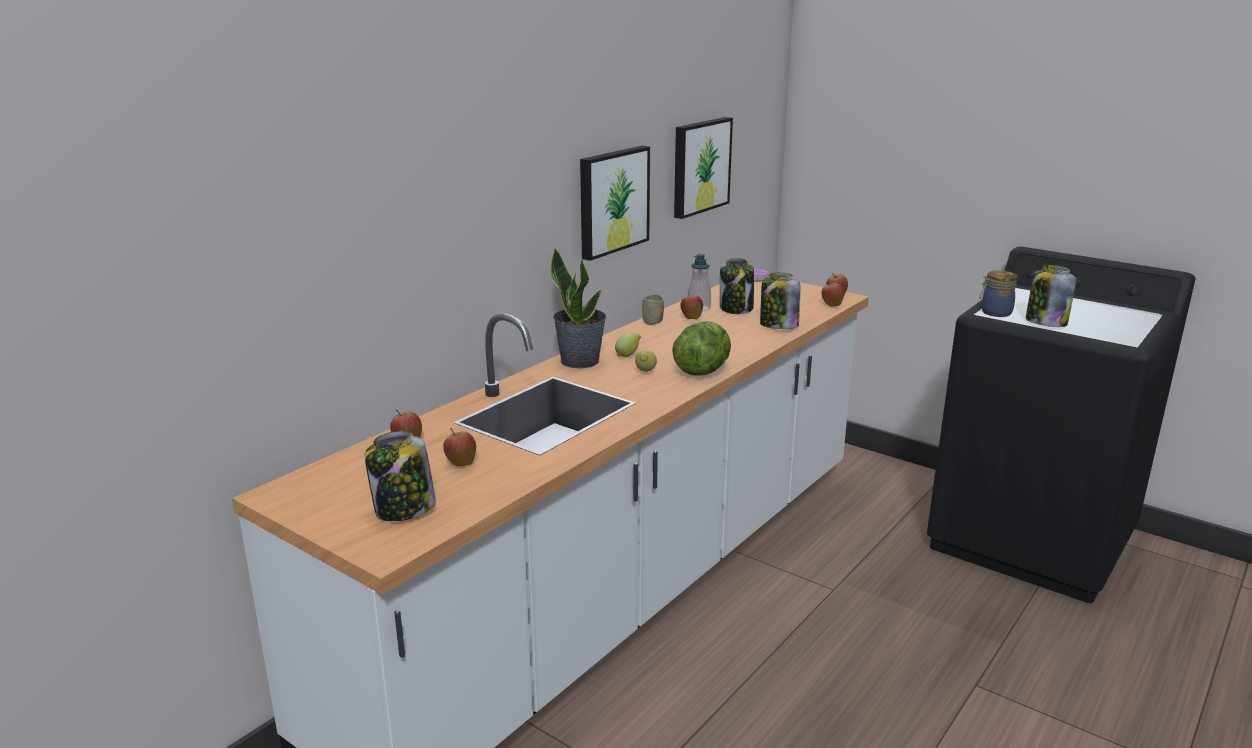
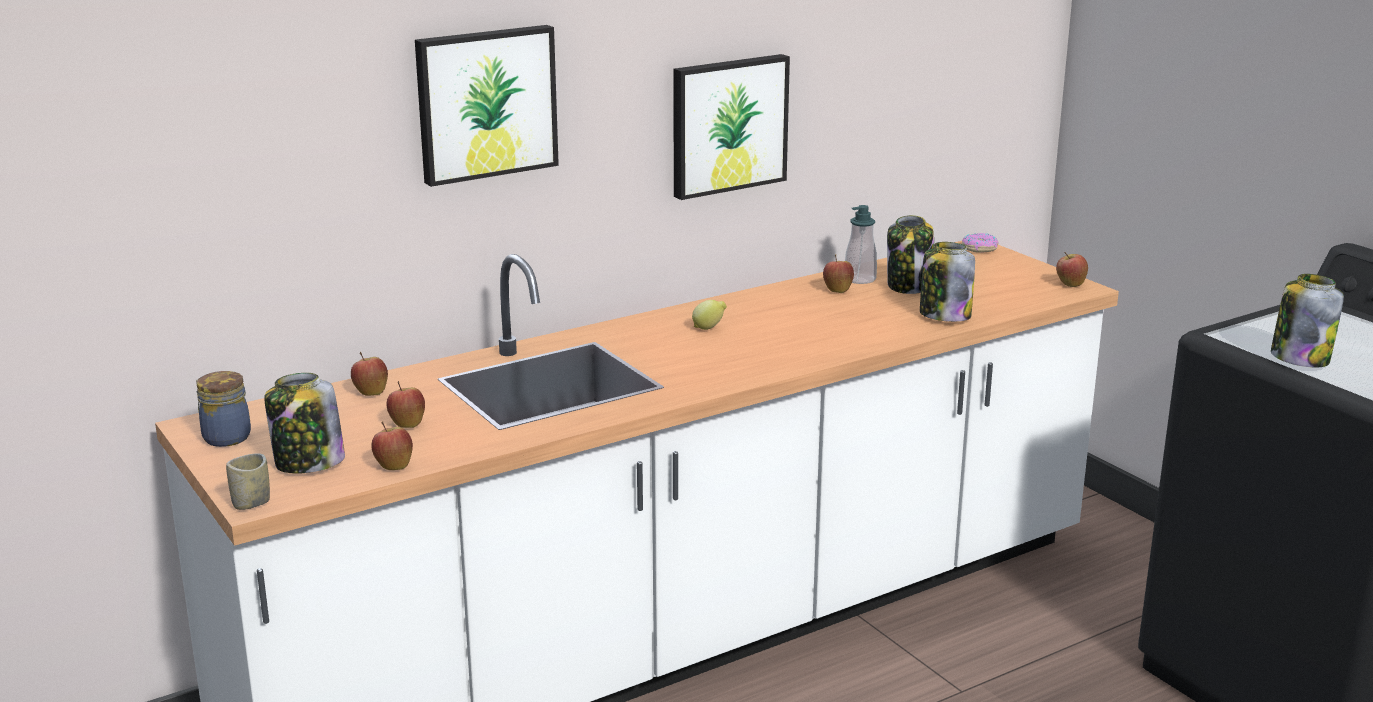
camera: 20 degrees right, 0 degrees up
(580, 361) = (644, 327): potted plant -> none
(645, 372) = (711, 352): lemon -> none
(652, 322) = (781, 290): cup -> cup (251, 503)
(699, 166) = (890, 85): picture -> picture (485, 103)
(702, 371) = (784, 360): lettuce -> none
(831, 305) = (1049, 296): apple -> apple (393, 466)
(994, 312) = (1238, 335): jar -> jar (225, 437)

